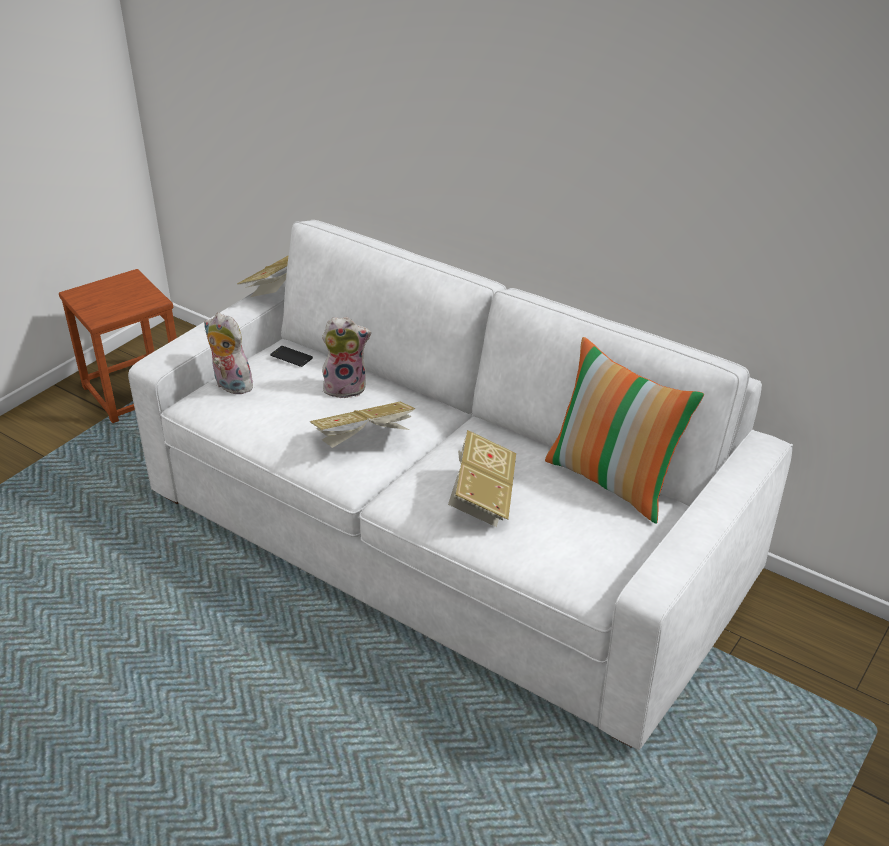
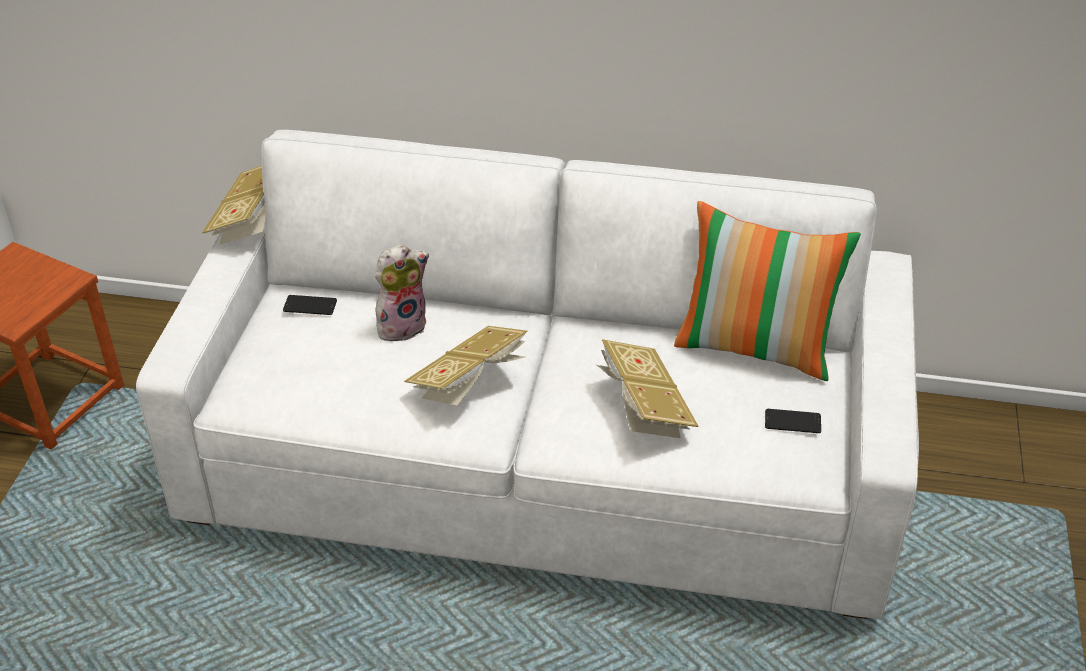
camera: 25 degrees left, 5 degrees up
(230, 386) = (264, 364): plush toy -> none
(599, 544) = (792, 422): none -> phone

